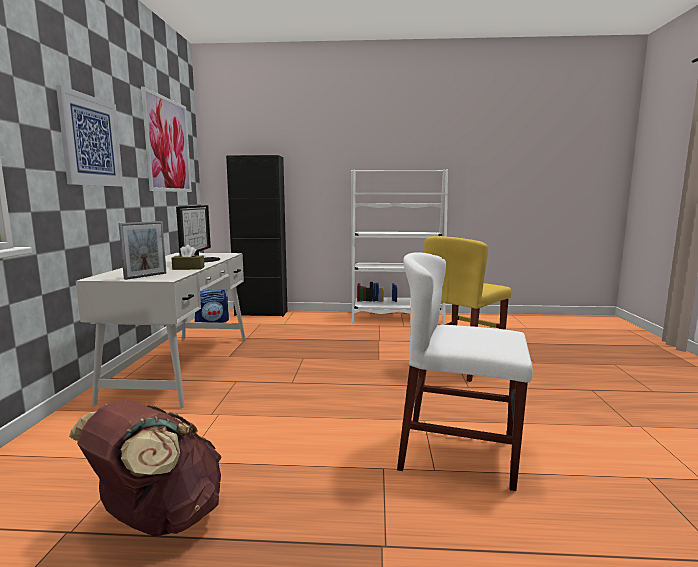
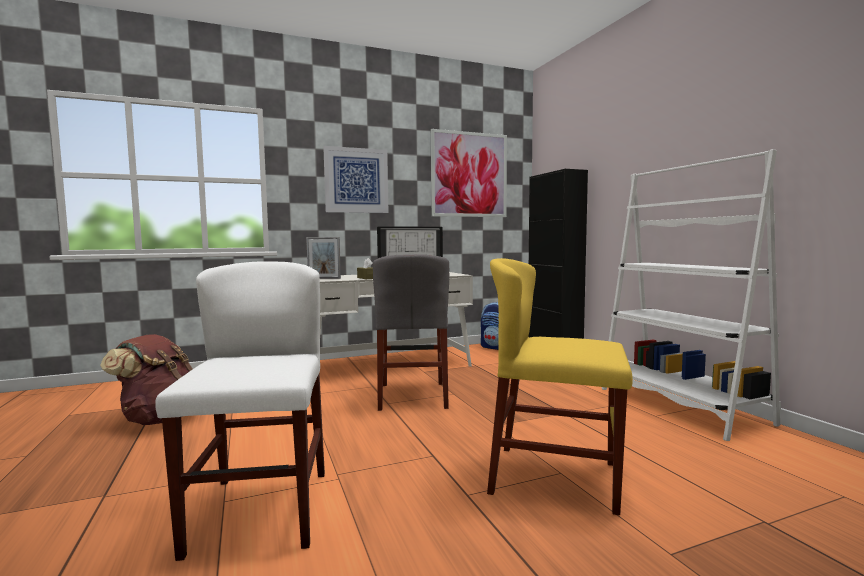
camera: 65 degrees right, 5 degrees down
(286, 371) = (413, 395): none -> grey chair

